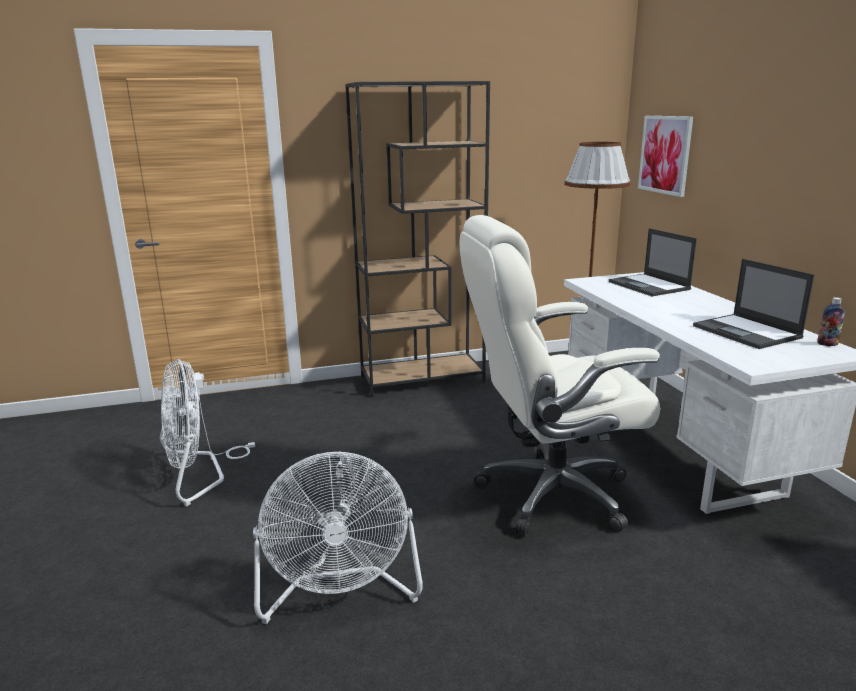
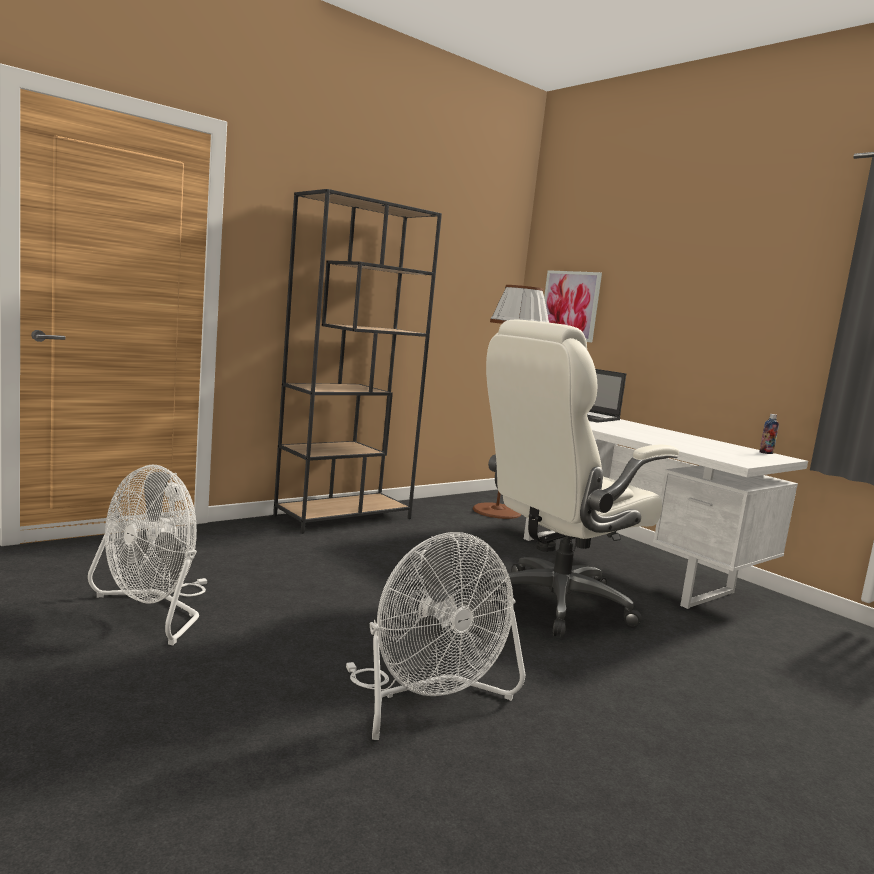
camera: 25 degrees left, 10 degrees down
(747, 332) = (703, 445): laptop -> none

